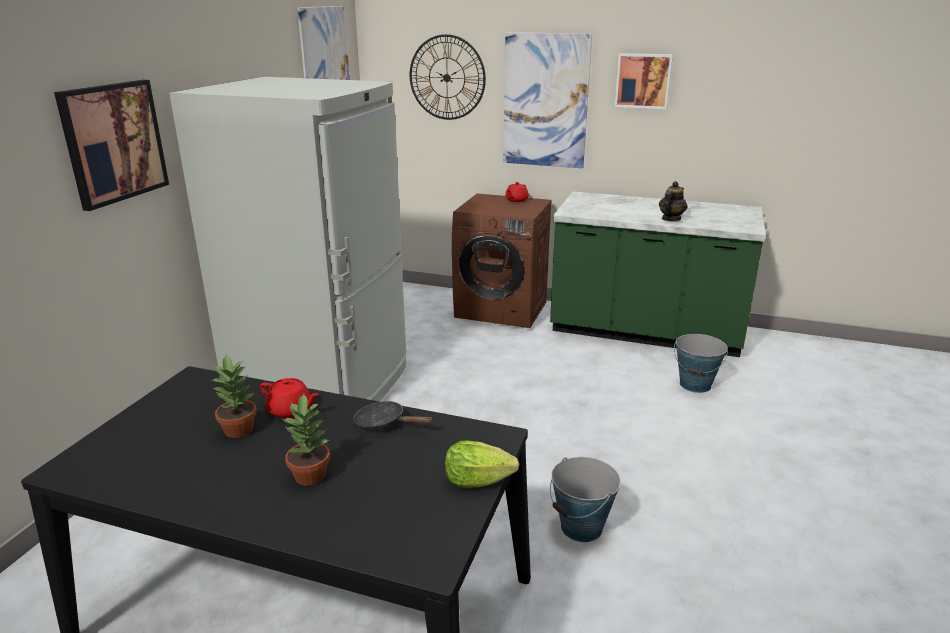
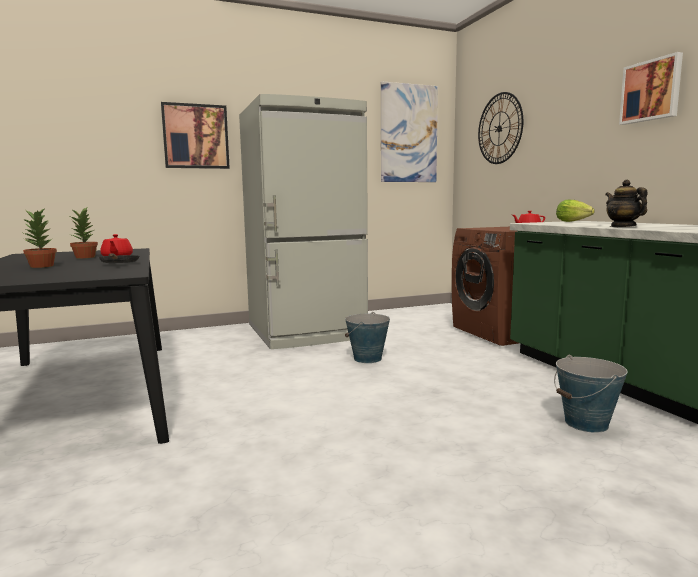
camera: 50 degrees right, 15 degrees down
(477, 481) = (58, 279): lettuce -> lettuce (572, 221)
(545, 101) = (564, 133): picture -> none
(581, 527) = (255, 441): bucket -> bucket (367, 358)
(670, 219) = (622, 226): teapot -> teapot turned 105 degrees counterclockwise

